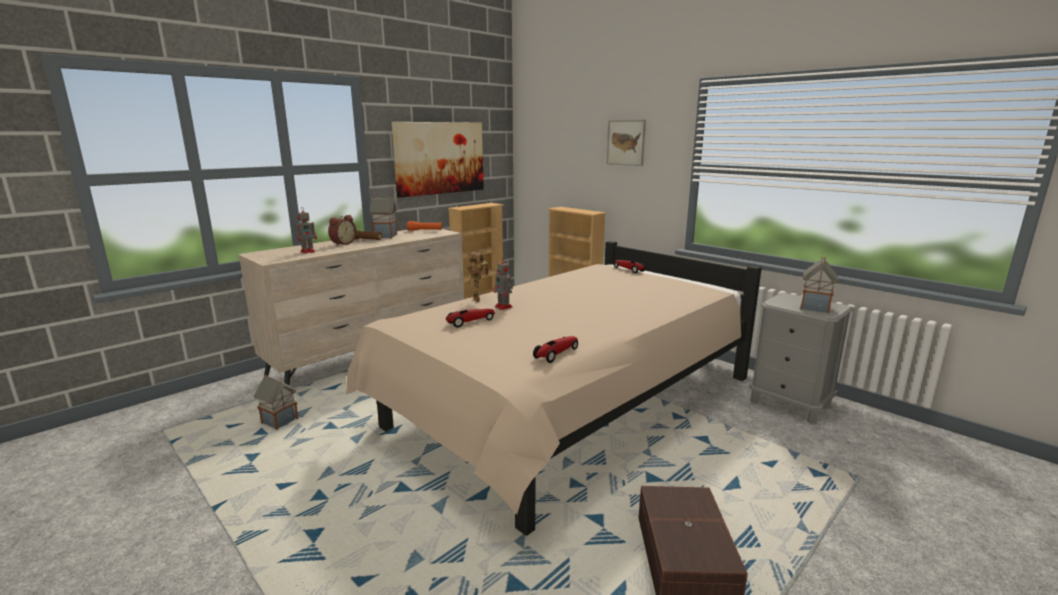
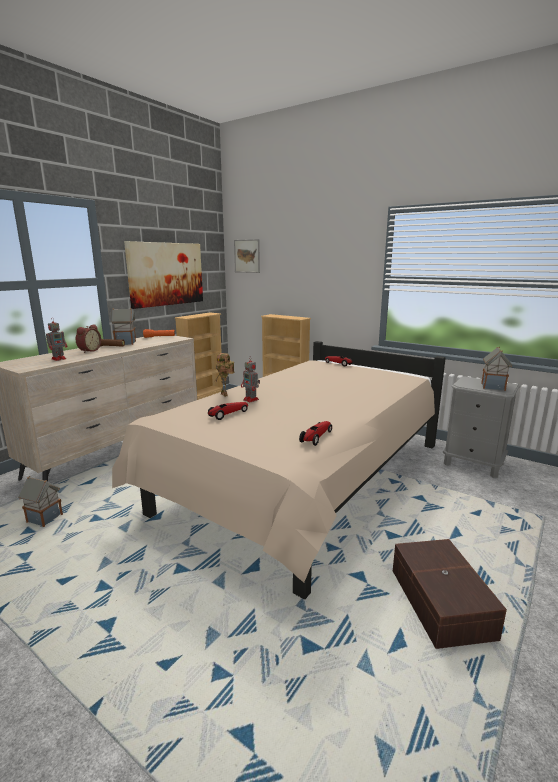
camera: 10 degrees left, 0 degrees up
(626, 142) = (326, 260): picture -> picture (247, 256)

